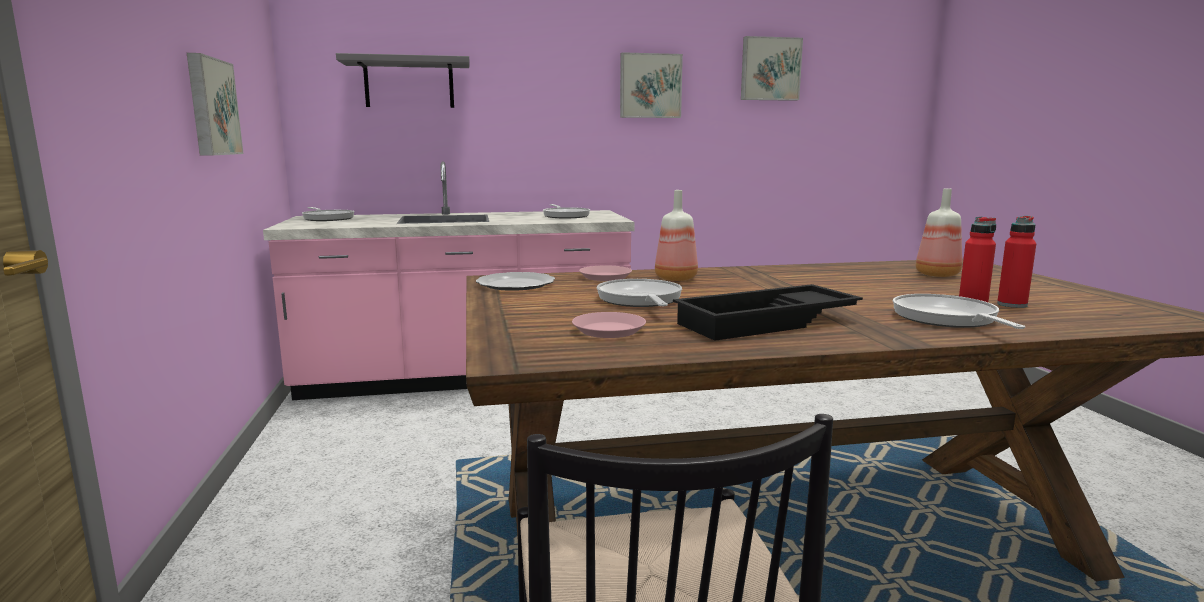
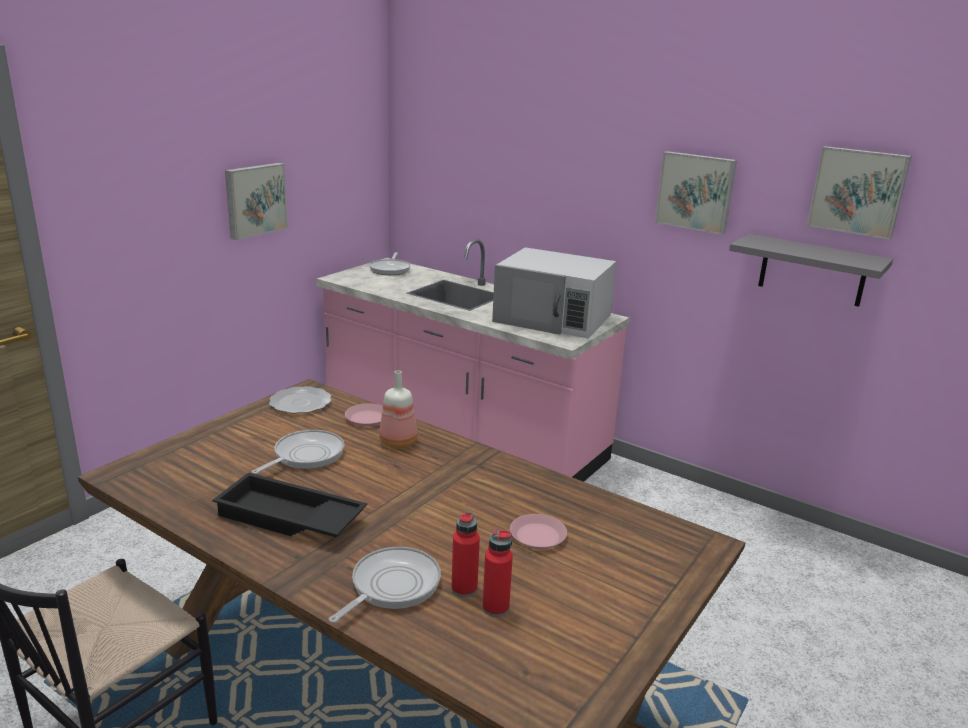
camera: 45 degrees right, 10 degrees up
(409, 84) = (474, 159): grey shelf -> grey shelf (812, 270)
(565, 215) = (553, 318): frying pan -> white microwave
(608, 330) = (207, 476): pink plate -> pink plate (537, 536)
(936, 275) = (598, 544): bottle -> none

